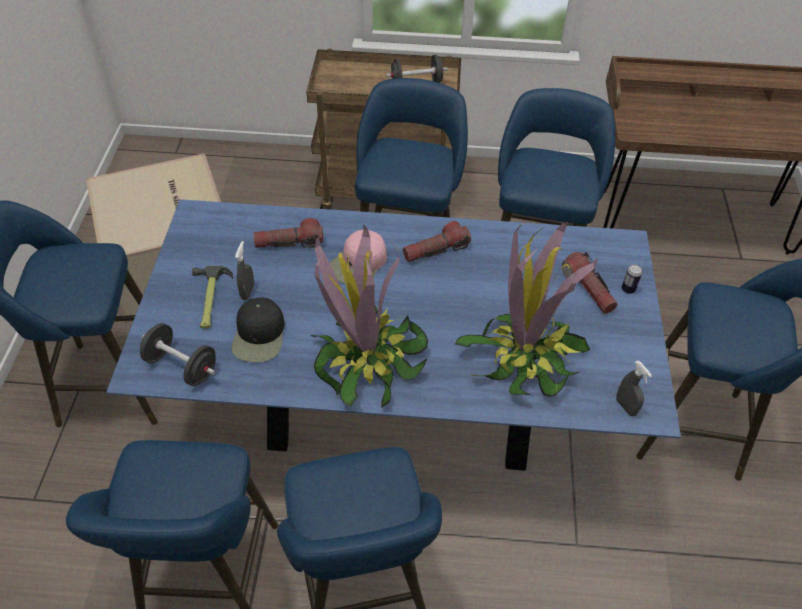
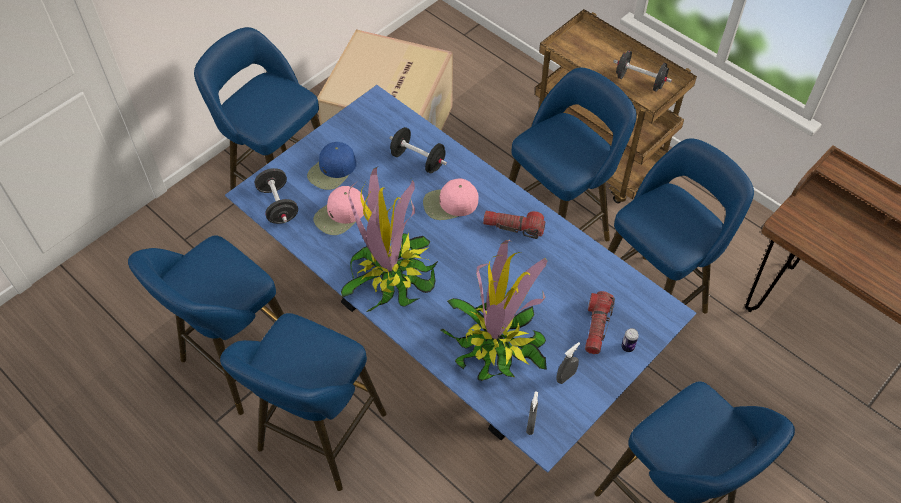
camera: 40 degrees right, 5 degrees up
(210, 299) = (332, 170): hammer -> blue cap
(247, 292) = (360, 179): grey spray bottle -> grey spray bottle (566, 376)
(259, 336) = (340, 215): black cap -> pink cap
(289, 243) = (418, 160): flashlight -> black dumbbell

